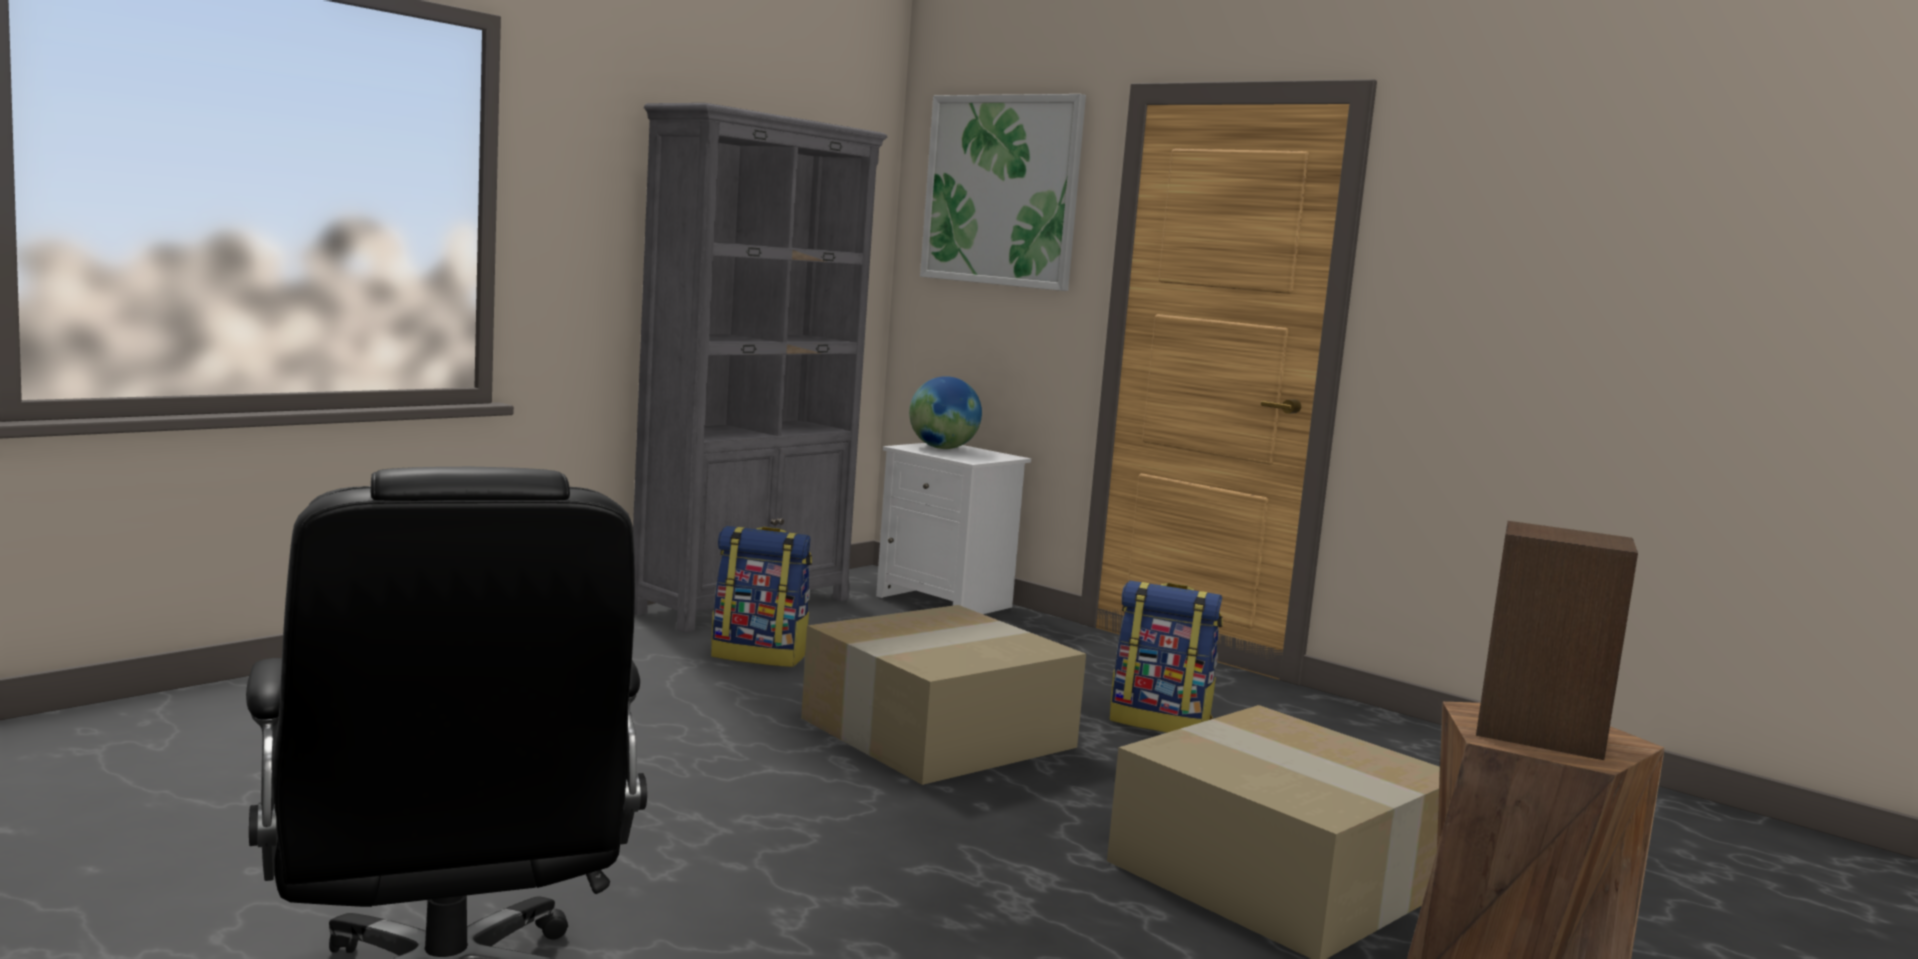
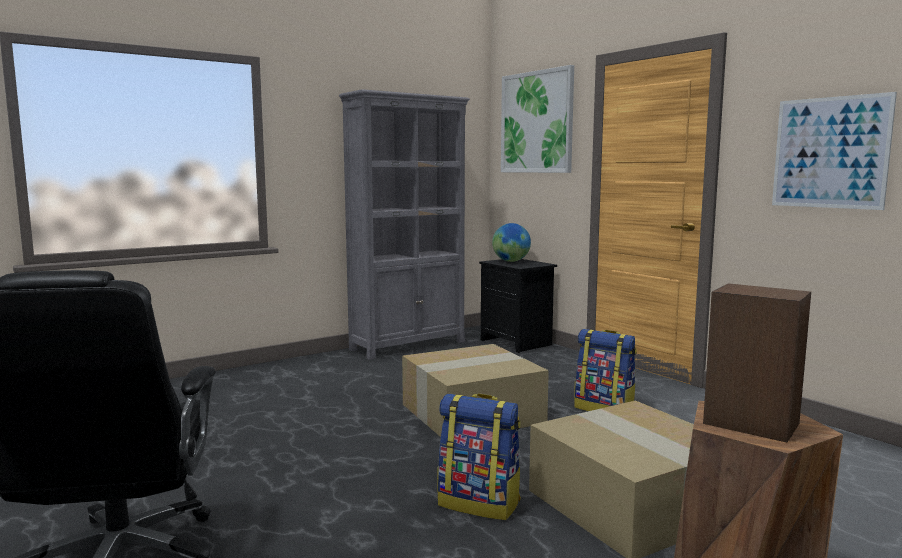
camera: 15 degrees right, 0 degrees up
(760, 655) = (401, 371): backpack -> backpack (480, 503)
(948, 602) = (517, 342): white nightstand -> black nightstand
(1539, 302) = (830, 152): none -> picture

